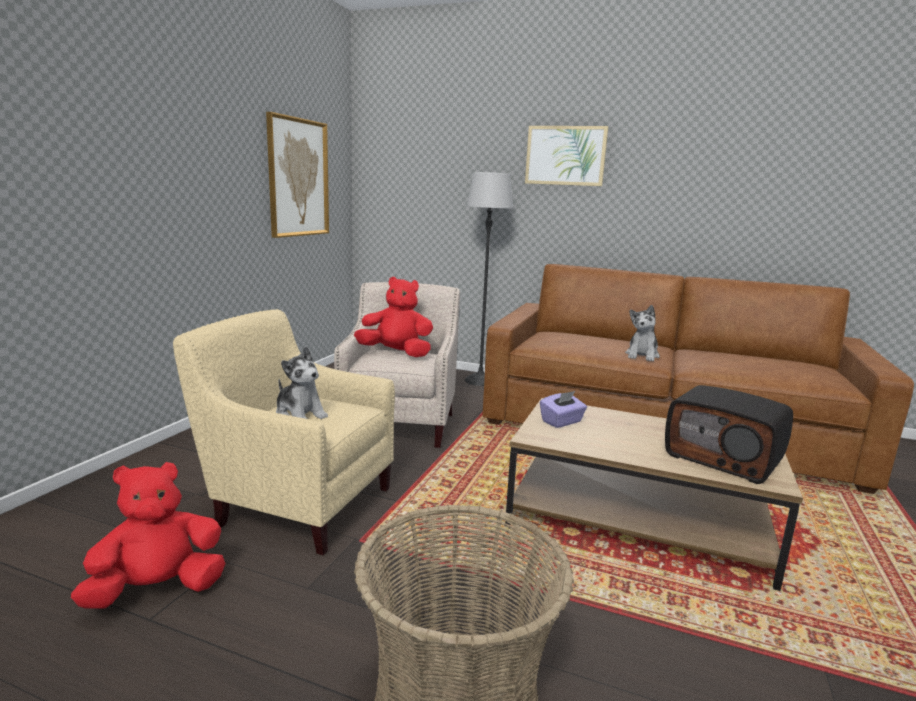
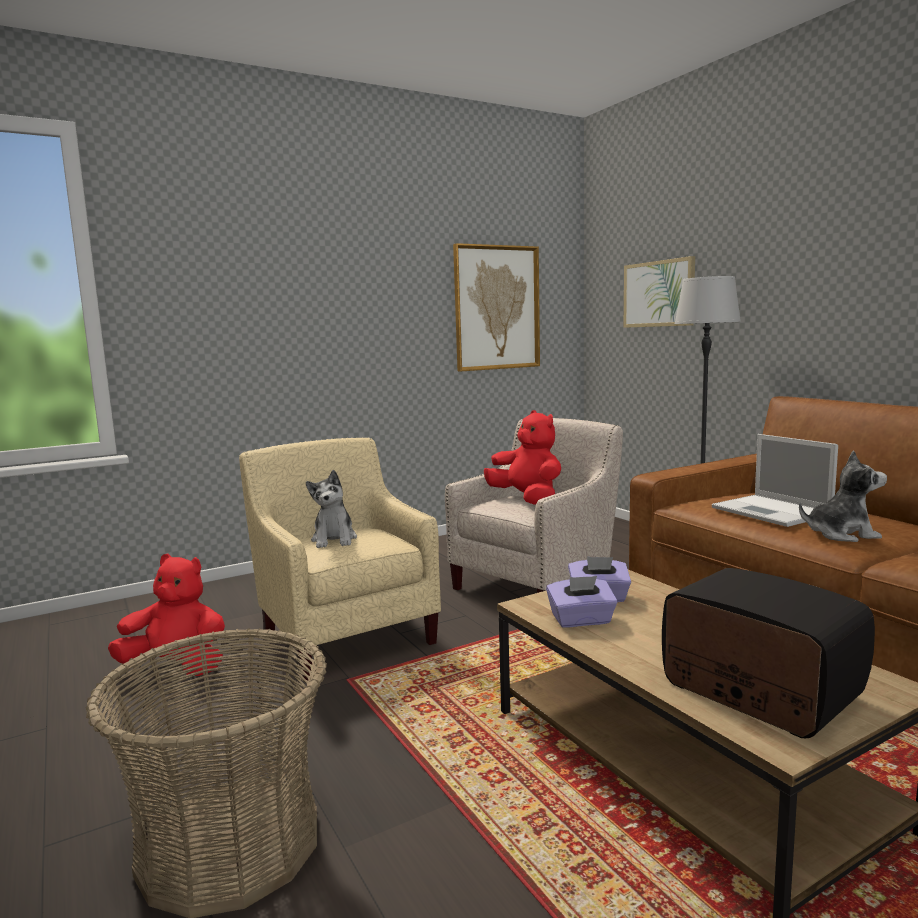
camera: 40 degrees right, 5 degrees down
(565, 156) = (817, 241): picture -> picture (659, 294)
(580, 440) = (581, 620): none -> purple tissue box
(590, 345) = (773, 512): none -> laptop
(642, 355) = (841, 534): plush toy -> plush toy turned 150 degrees counterclockwise
(723, 458) = (757, 691): radio -> radio turned 150 degrees clockwise

